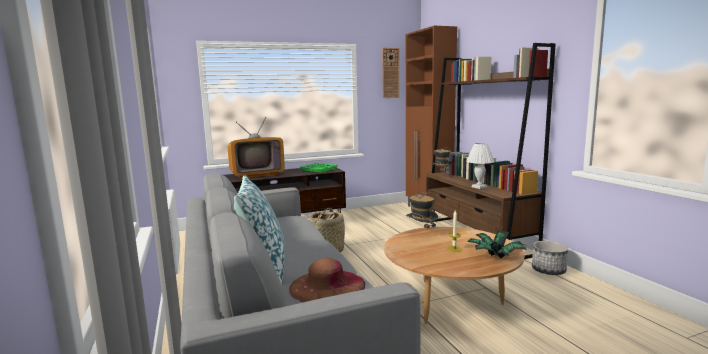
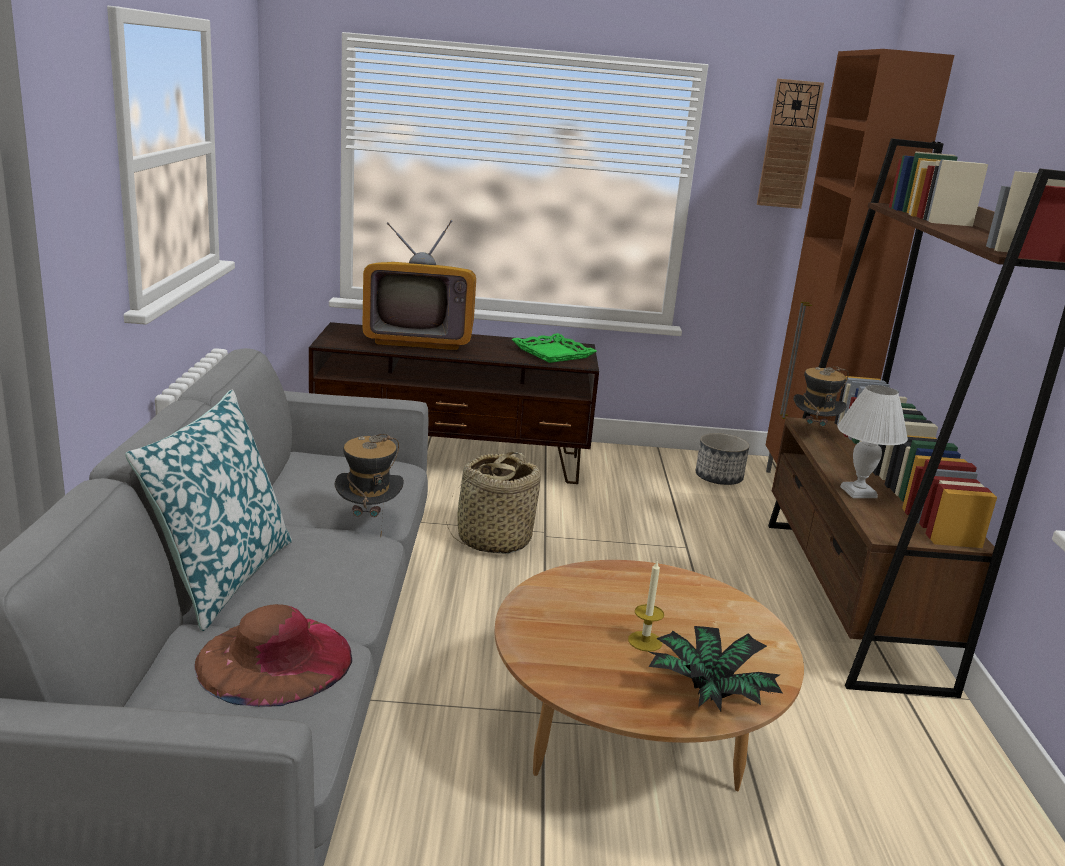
camera: 20 degrees right, 10 degrees up
(421, 233) = (625, 576): hat -> hat (368, 521)
(548, 270) = (936, 743): planter -> planter (719, 478)

